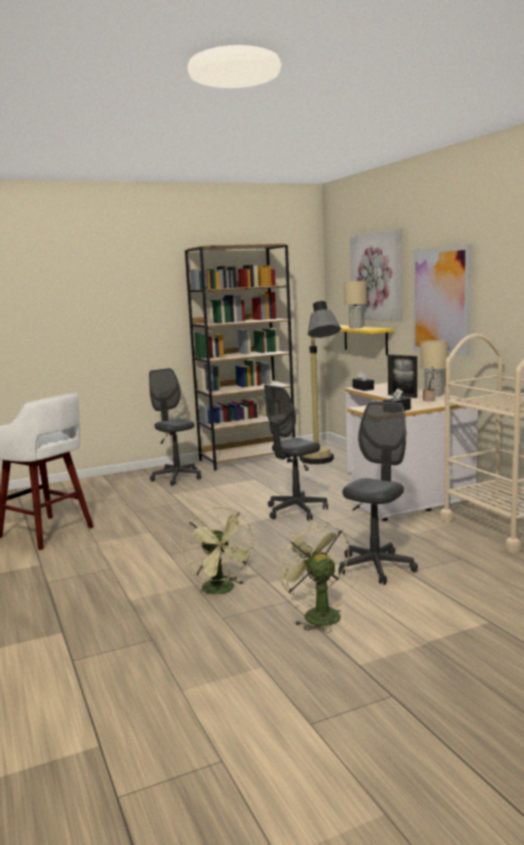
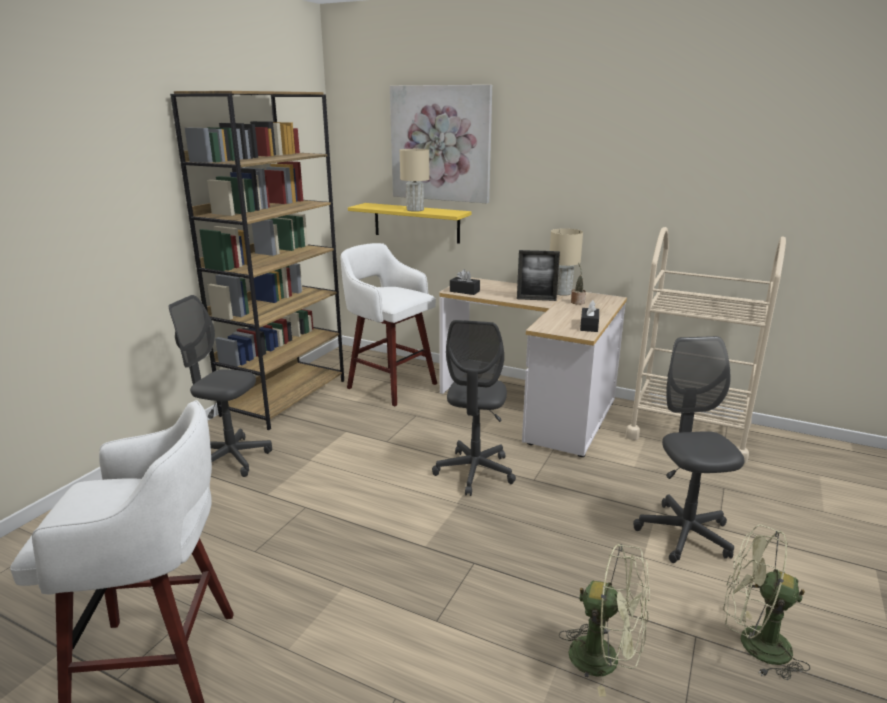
camera: 40 degrees left, 10 degrees up
(321, 463) = (390, 385): floor lamp -> white stool
(441, 300) = (560, 180): picture -> none

